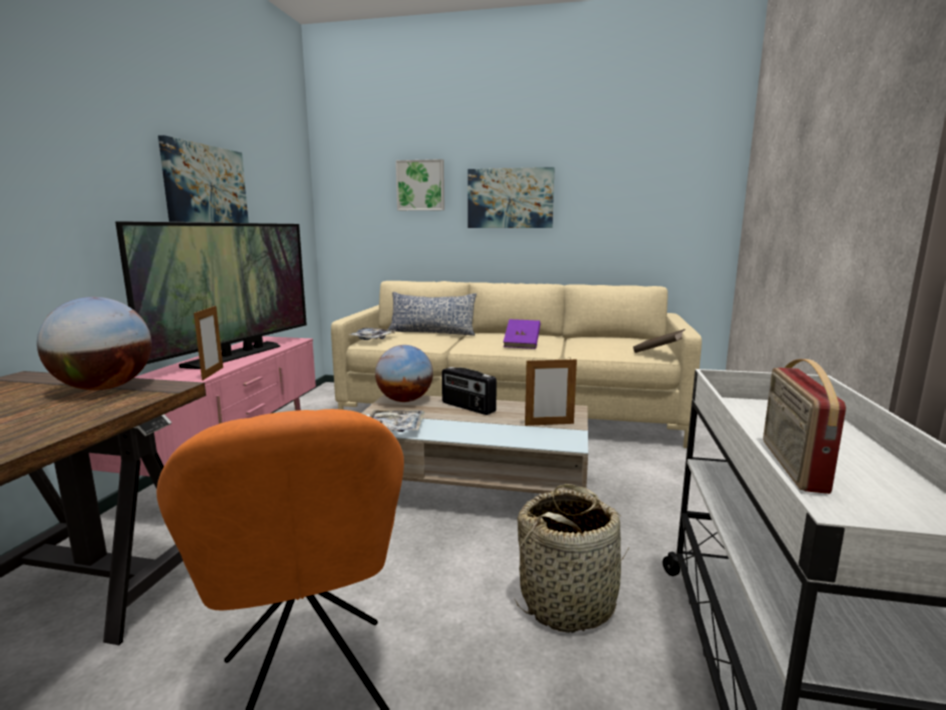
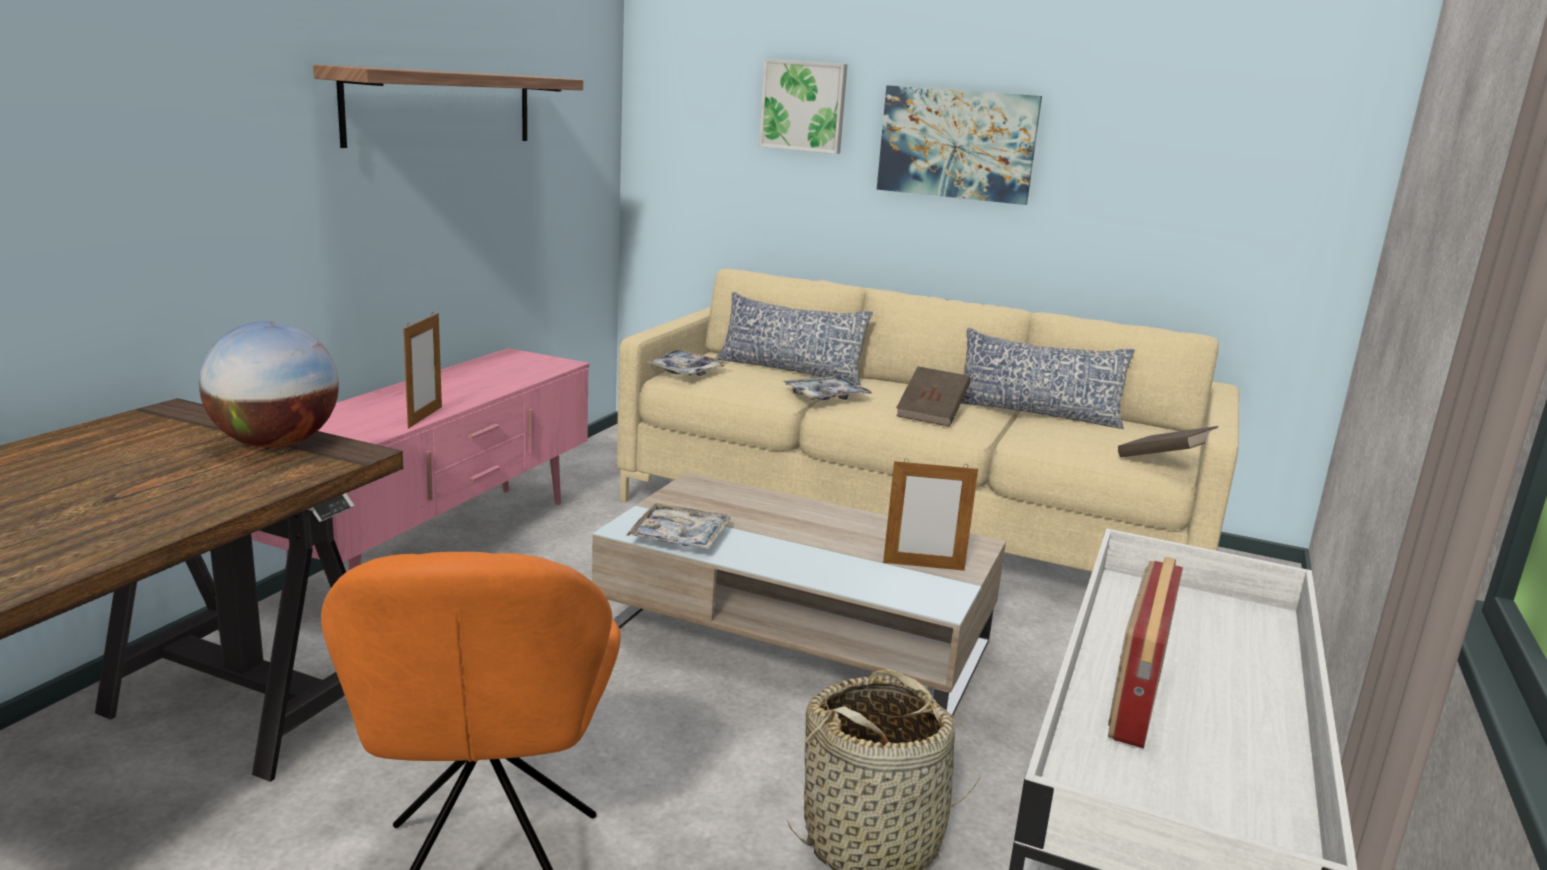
camera: 10 degrees right, 5 degrees up
(205, 184) = (442, 107): picture -> shelf
(235, 356) = (464, 386): television -> none
(405, 400) = (711, 490): globe -> none
(458, 342) = (826, 396): none -> tray
(467, 407) = (806, 517): radio -> none
(522, 344) = (931, 414): purple book -> brown book
(576, 338) = (1036, 412): none -> pillow

